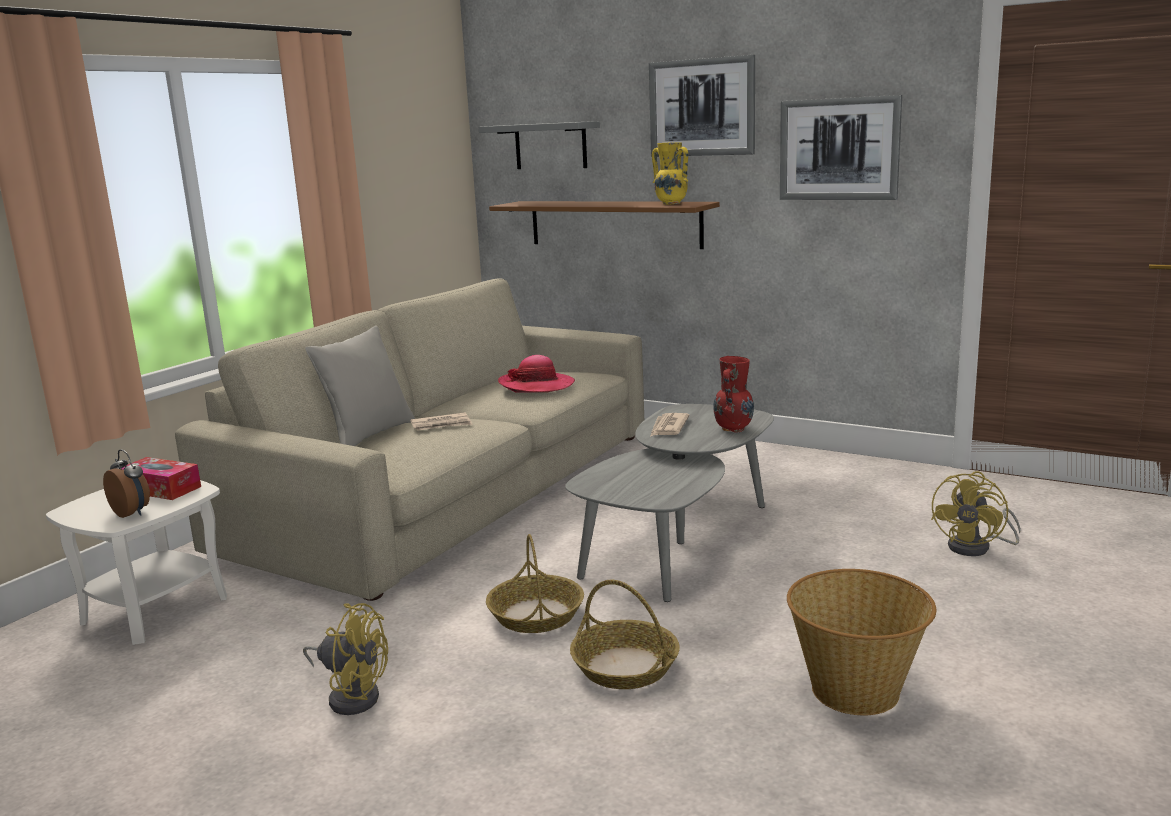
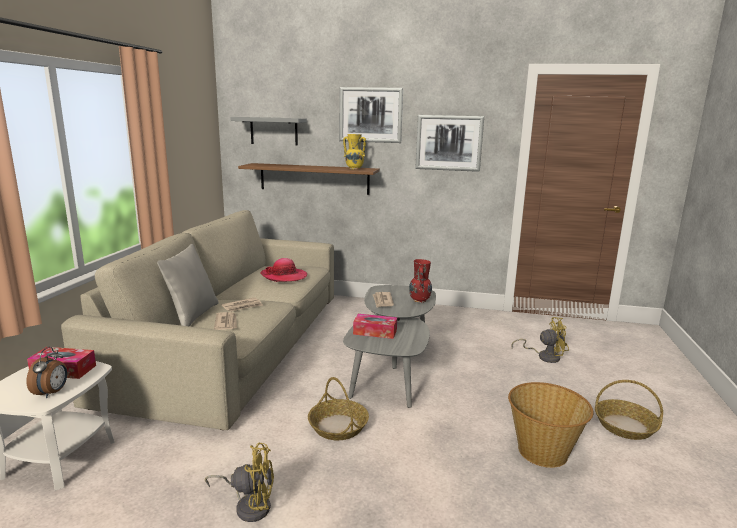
camera: 20 degrees left, 0 degrees up
(132, 513) = (52, 393): alarm clock -> alarm clock turned 75 degrees clockwise
(402, 445) = (226, 323): none -> newspaper
(626, 667) = (412, 455): basket -> basket (625, 426)
(627, 473) = (375, 332): none -> tissue box
(977, 547) = (544, 356): yellow fan -> yellow fan turned 105 degrees counterclockwise

